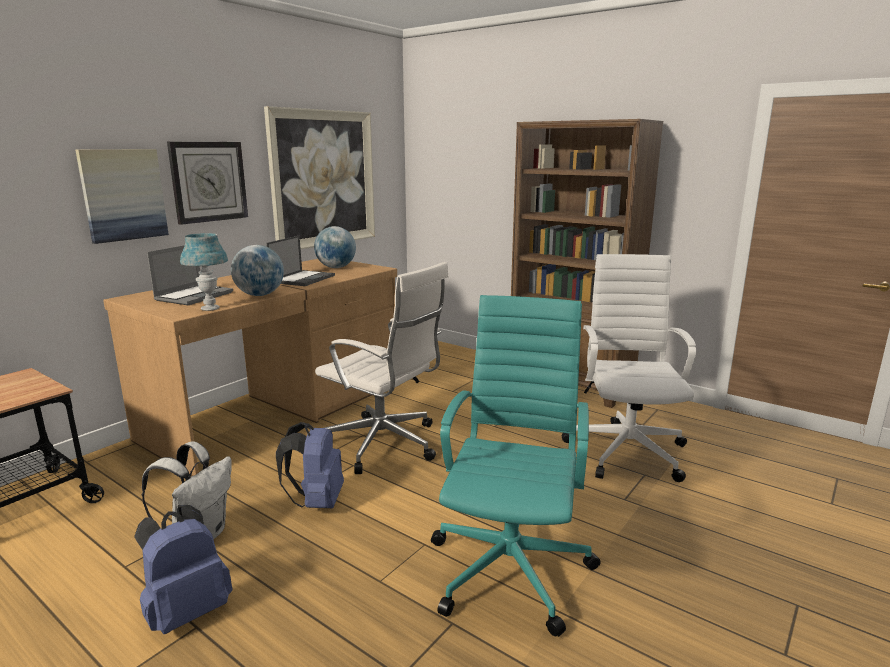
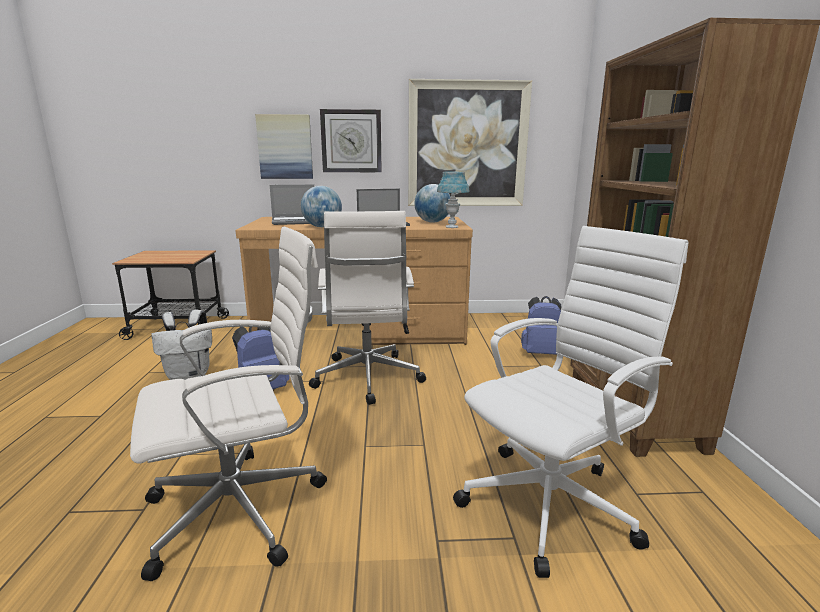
camera: 50 degrees right, 0 degrees up
(187, 611) = (114, 406): blue backpack -> blue backpack (541, 353)
(210, 308) = (273, 228): blue table lamp -> blue table lamp (452, 227)
(511, 566) = (242, 509): turquoise office chair -> white office chair

